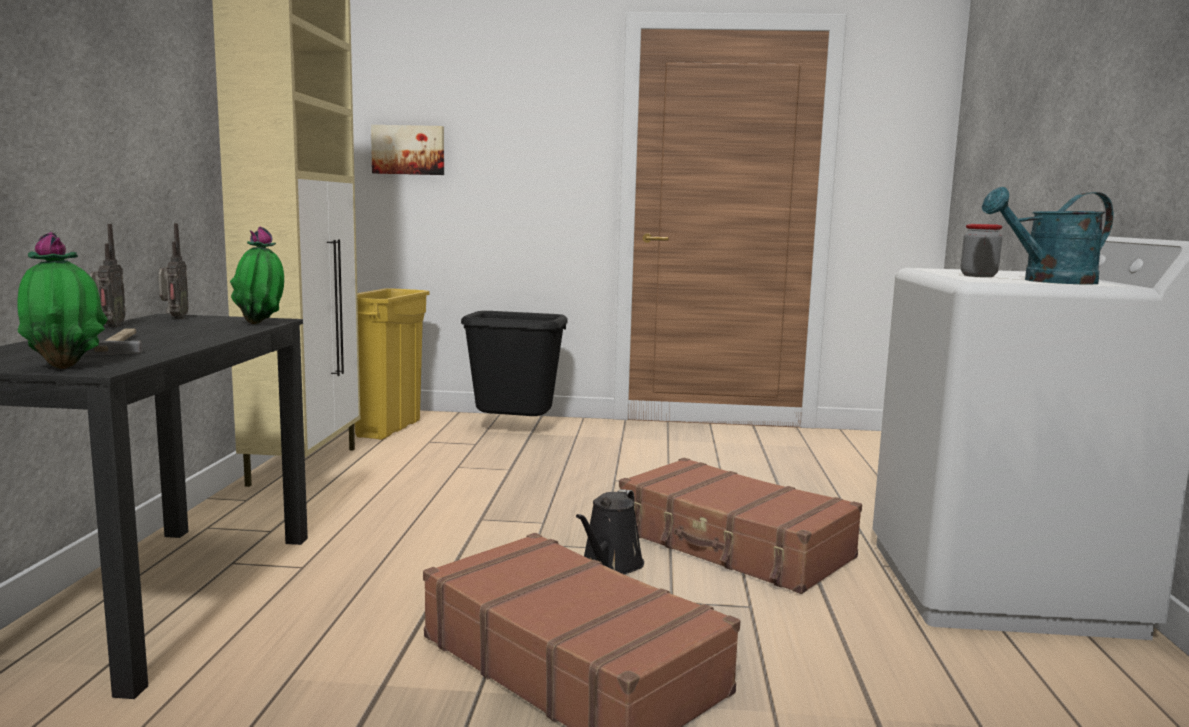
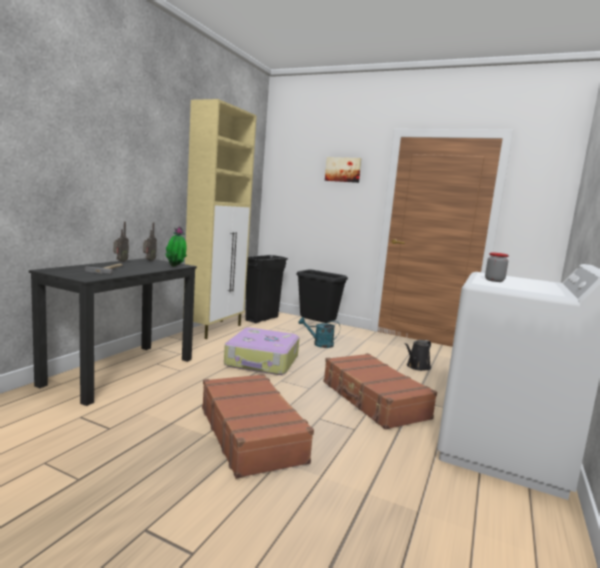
camera: 20 degrees right, 0 degrees up
(66, 366) = (78, 276): potted plant -> none
(388, 429) = (262, 319): yellow trash can -> black trash can
(408, 150) = (288, 192): picture -> picture (343, 169)
(465, 513) = (262, 361): none -> suitcase
(610, 565) = (305, 397): black watering can -> black watering can (417, 367)
(1049, 281) = (524, 288): turquoise watering can -> turquoise watering can (319, 344)

